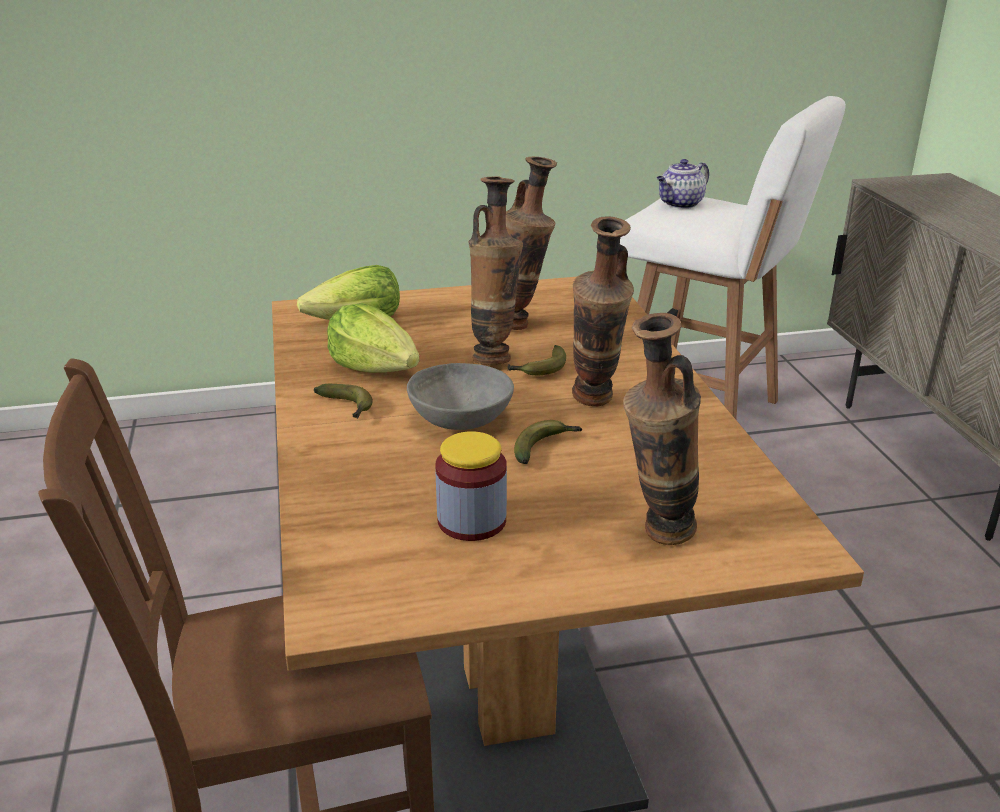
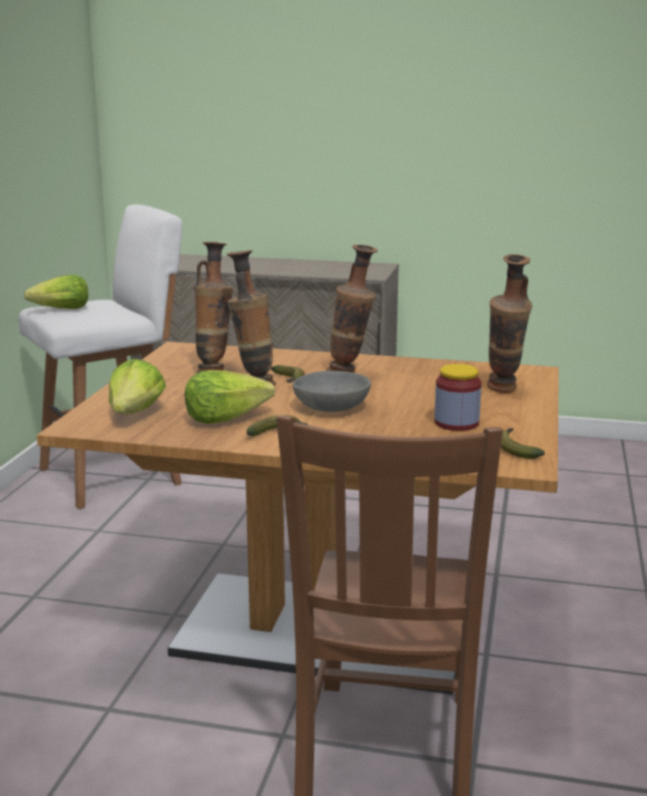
camera: 65 degrees left, 10 degrees down
(545, 447) = (390, 396): banana -> banana (515, 449)
(680, 204) = (61, 310): teapot -> lettuce

